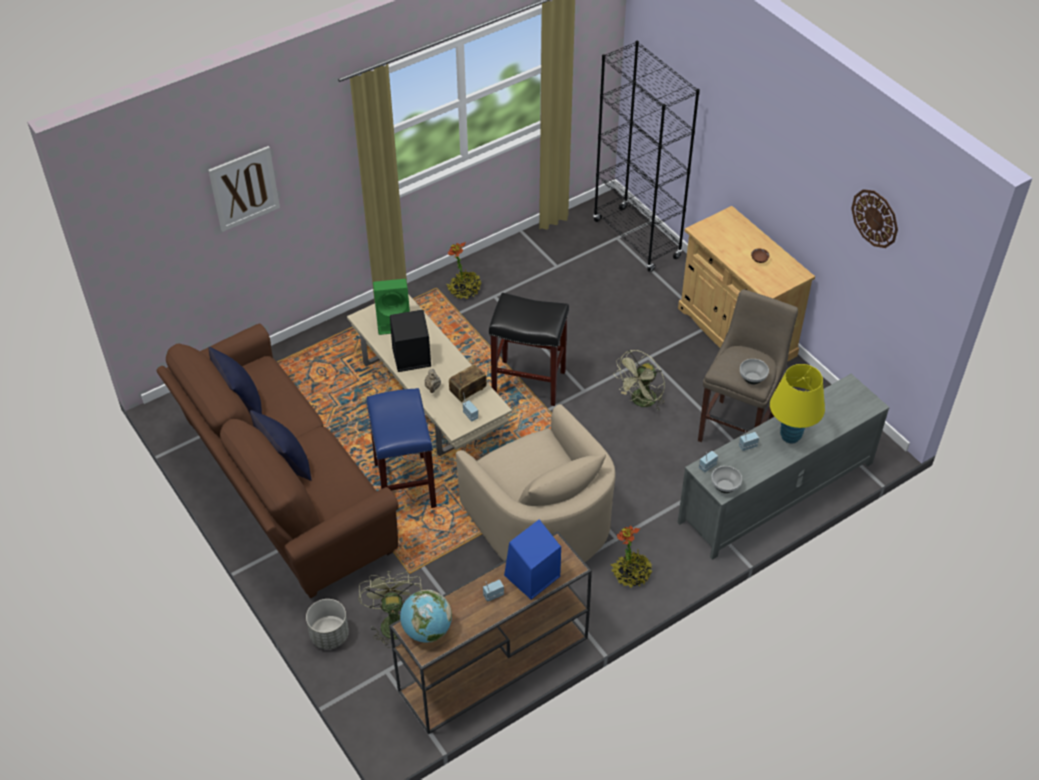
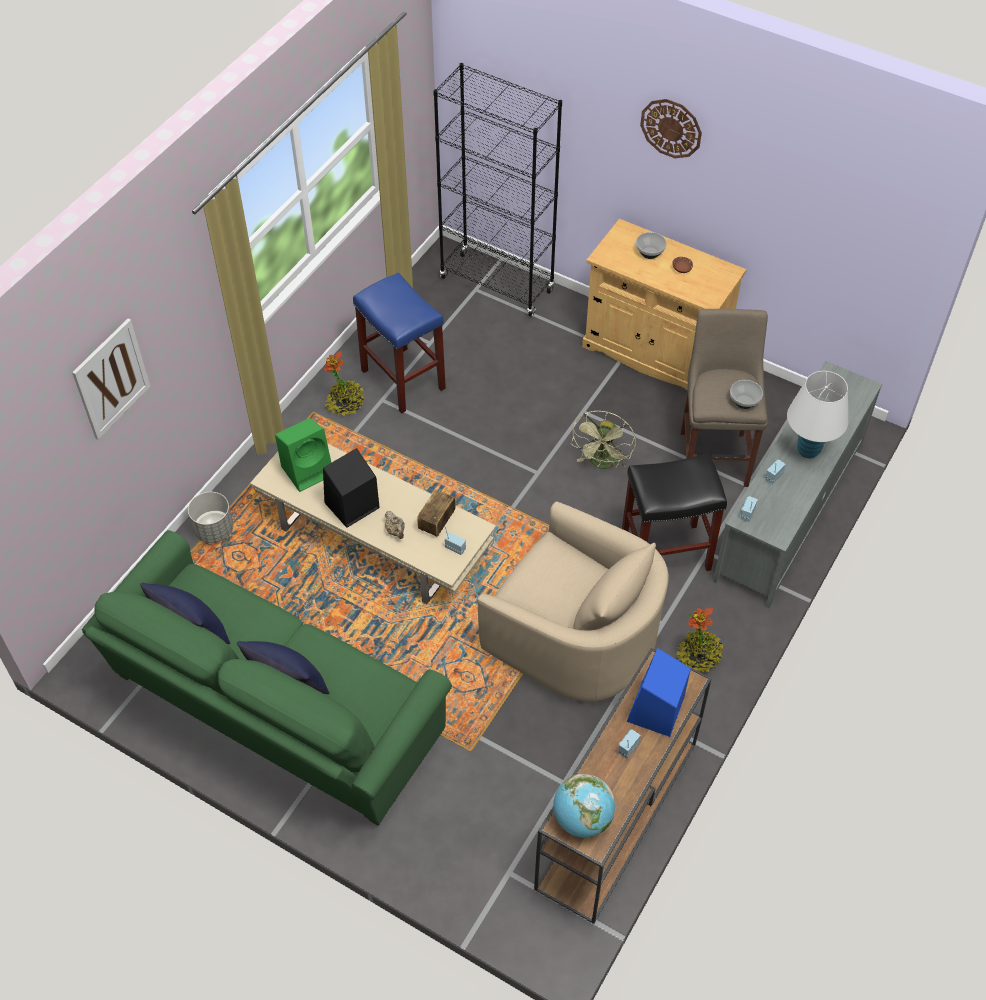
camera: 25 degrees left, 5 degrees up
(282, 489) = (272, 712): brown sofa -> green sofa
(329, 635) = (424, 859): grey planter -> grey planter (214, 530)
(392, 621) = (483, 813): green fan -> none
(404, 484) = (406, 651): blue stool -> blue stool (402, 379)
(530, 382) = (476, 484): black stool -> black stool (666, 552)
(724, 486) = (777, 529): bowl -> bowl (649, 253)
(790, 436) = (808, 450): yellow table lamp -> white table lamp
(875, 218) = (826, 190): wall clock -> wall clock (671, 128)

